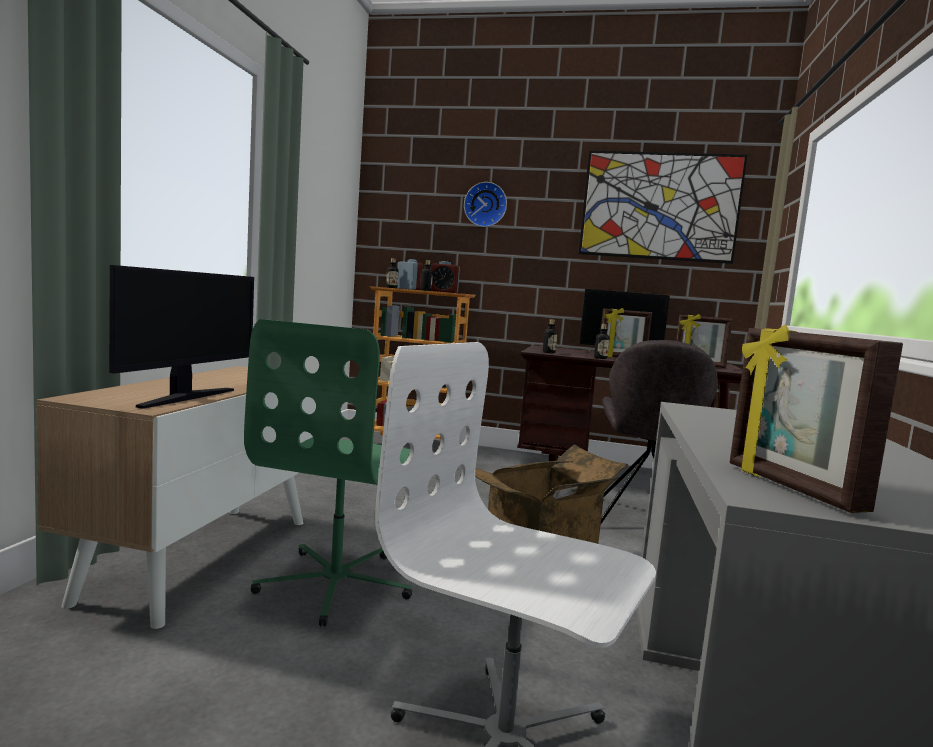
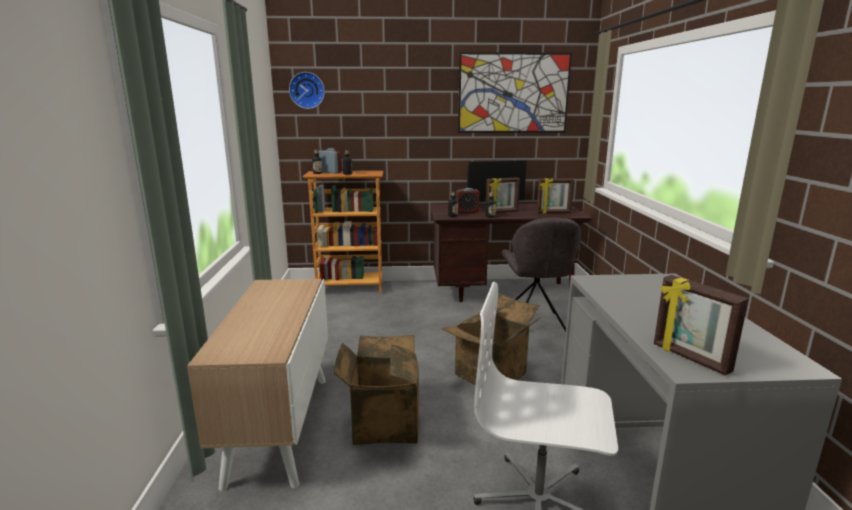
camera: 15 degrees left, 10 degrees up
(186, 397) = (277, 335): monitor -> none
(337, 583) = (382, 423): green office chair -> cardboard box
(443, 292) = (359, 172): alarm clock -> alarm clock (467, 211)
(485, 205) = (383, 98): wall clock -> wall clock (307, 90)

